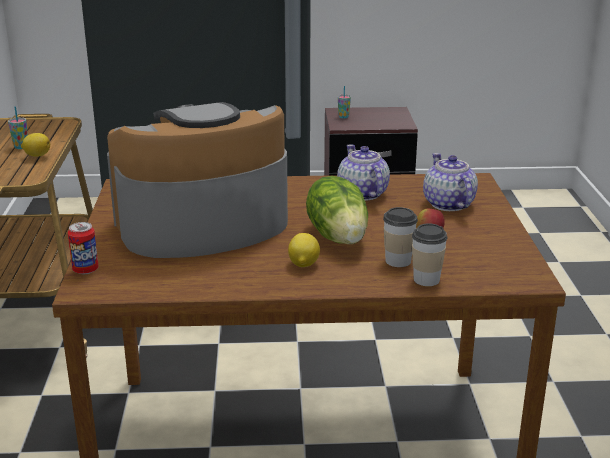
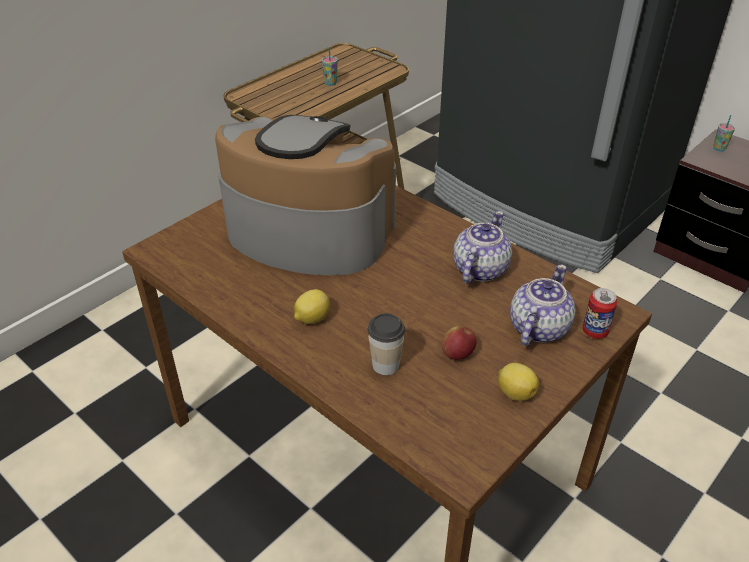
camera: 45 degrees right, 15 degrees up
(37, 155) = (326, 97): lemon -> lemon (515, 392)
(85, 270) = (179, 232): can -> can (594, 332)
(339, 236) = (384, 306): lettuce -> none
(426, 279) = (374, 401): cup -> none

